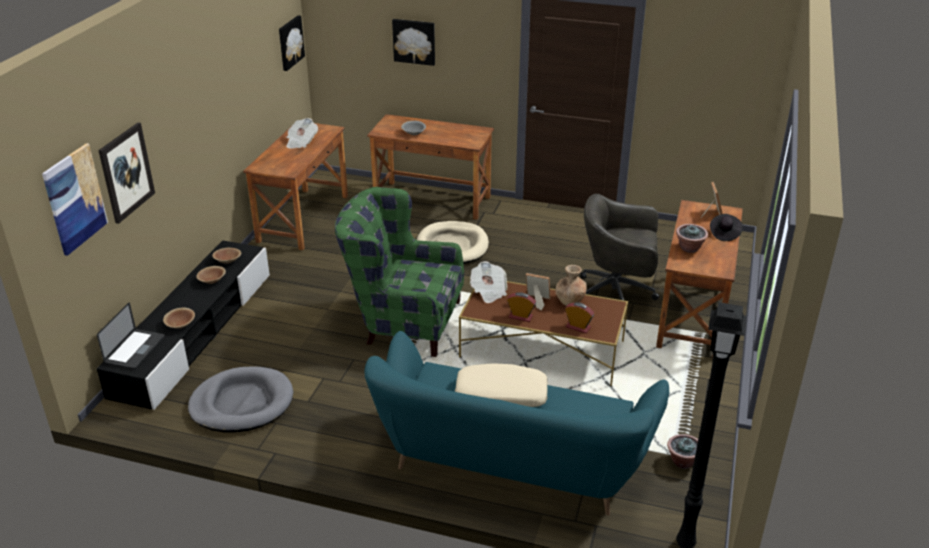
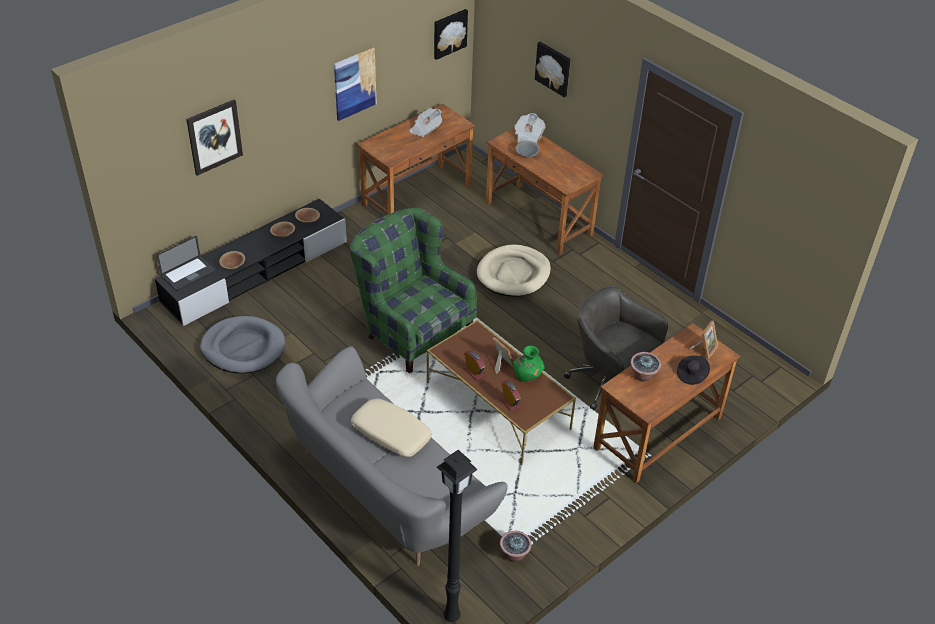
camera: 30 degrees right, 10 degrees up
(75, 199) = (155, 153): picture -> picture (354, 83)
(488, 291) = (471, 337): newspaper -> newspaper (528, 137)
(510, 464) = (385, 489): turquoise sofa -> grey sofa
(570, 300) = (528, 375): brown vase -> green vase

